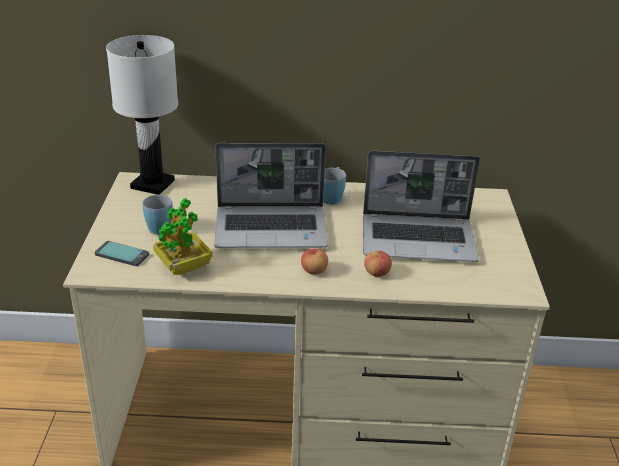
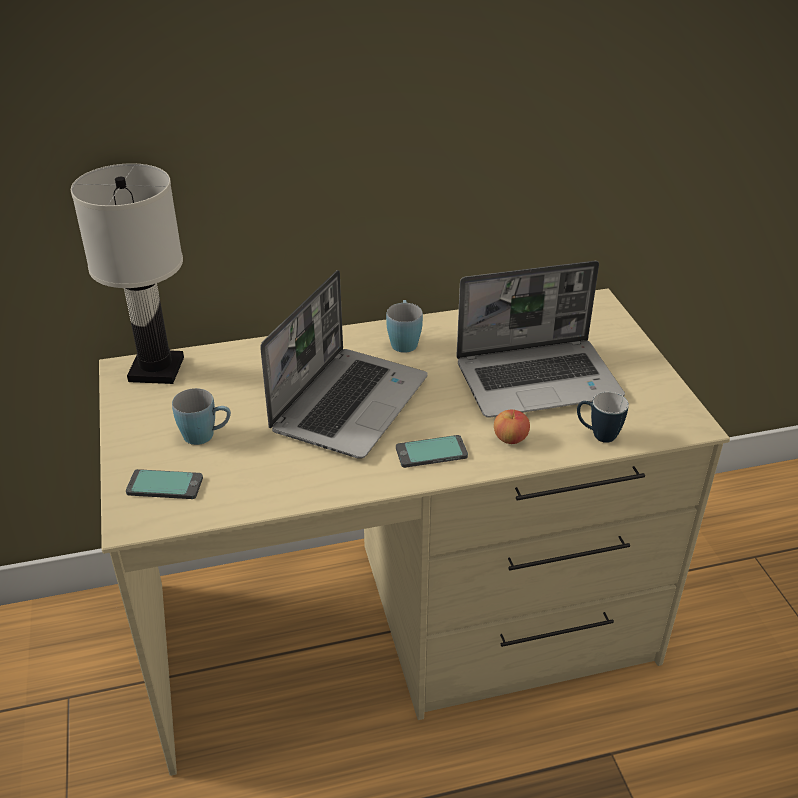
camera: 15 degrees left, 5 degrees up
(183, 267) = (259, 485): potted plant -> none
(272, 228) = (349, 403): laptop -> laptop turned 45 degrees counterclockwise
(314, 271) = (431, 453): apple -> phone
(444, 283) = (597, 435): none -> mug

